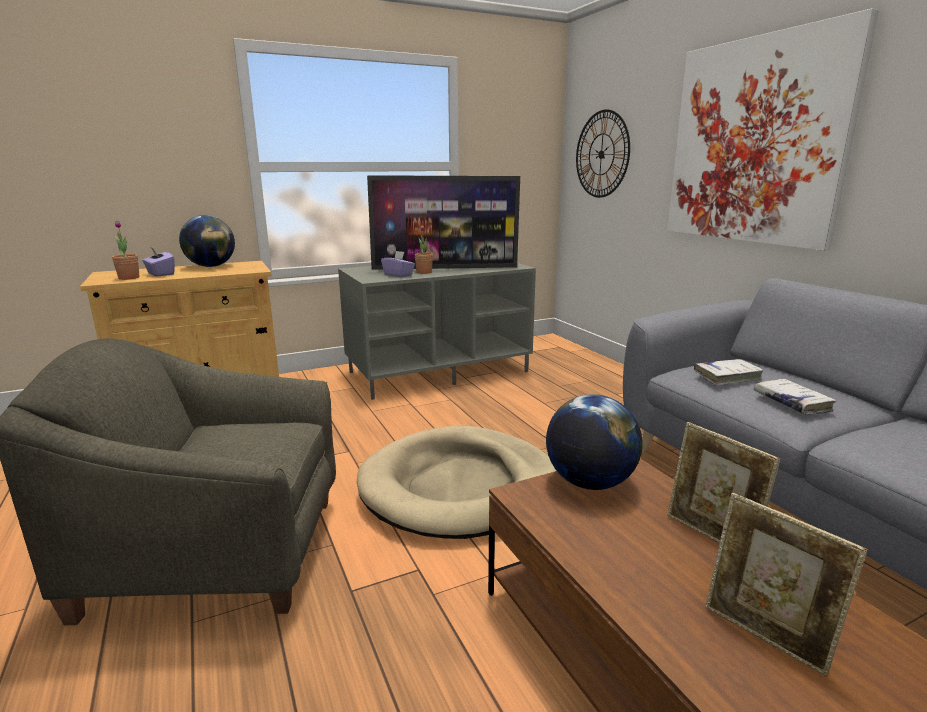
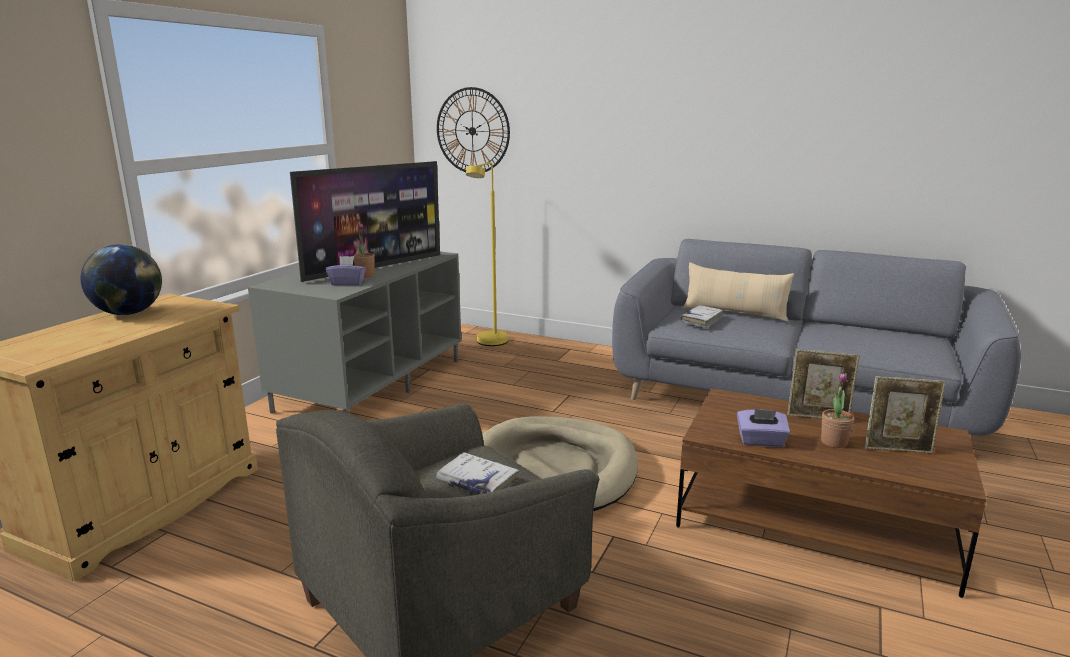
camera: 40 degrees left, 0 degrees up
(129, 278) = (62, 350): potted plant -> potted plant (834, 442)
(160, 274) = (92, 336): purple tissue box -> purple tissue box (761, 441)
(576, 365) = (489, 343): none -> yellow floor lamp
(590, 482) = (725, 413): globe -> none
(755, 142) = (642, 130): picture -> none
(791, 403) = (757, 328): white book -> white book (478, 483)
(794, 380) = (734, 313): none -> beige pillow

